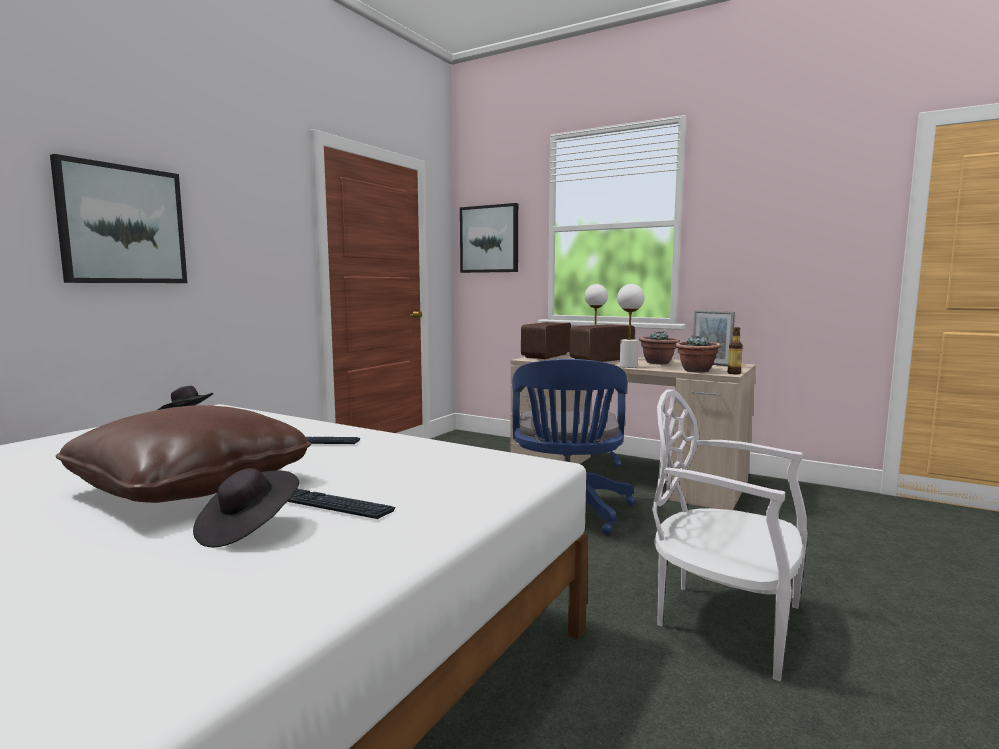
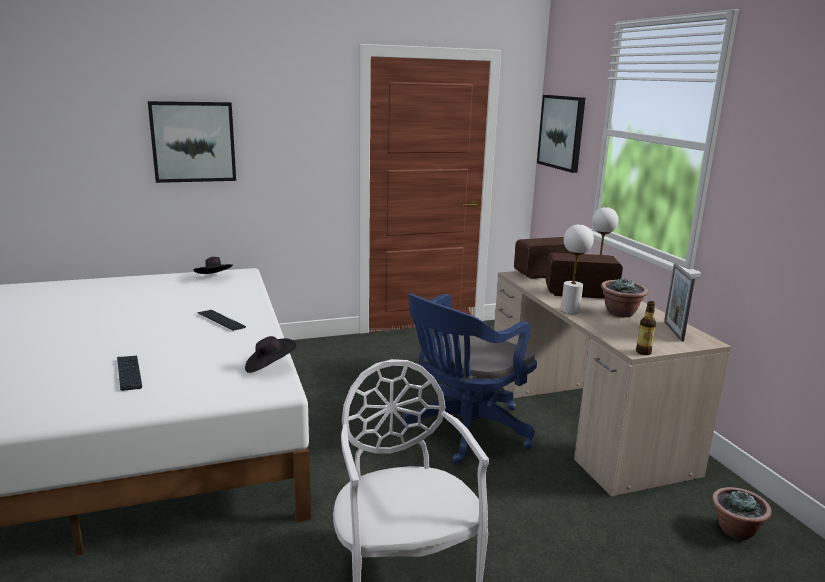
camera: 40 degrees right, 10 degrees up
(191, 486) = (115, 335): brown pillow -> none
(248, 529) = (77, 373): black hat -> black hat (269, 367)
(696, 370) = (617, 336): potted plant -> potted plant (735, 531)

